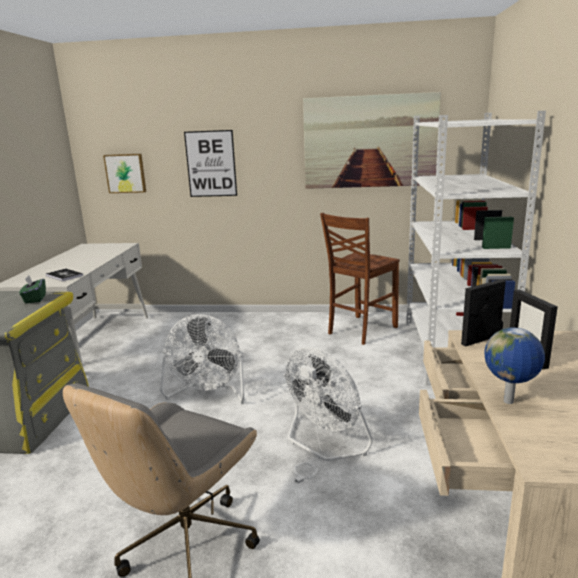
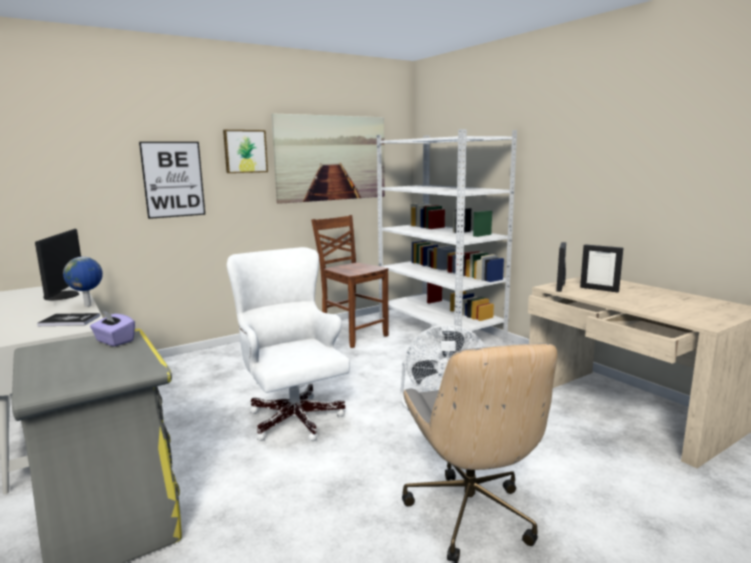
camera: 40 degrees left, 5 degrees down
(35, 299) = (114, 341): green tissue box -> purple tissue box
(103, 254) = (63, 296): none -> monitor
(125, 173) = (53, 192): picture -> picture (245, 151)
(206, 392) = (293, 416): white fan -> white office chair
(360, 330) = (353, 335): brown chair -> brown chair turned 135 degrees clockwise
(509, 402) = (640, 308): globe -> globe (88, 306)

